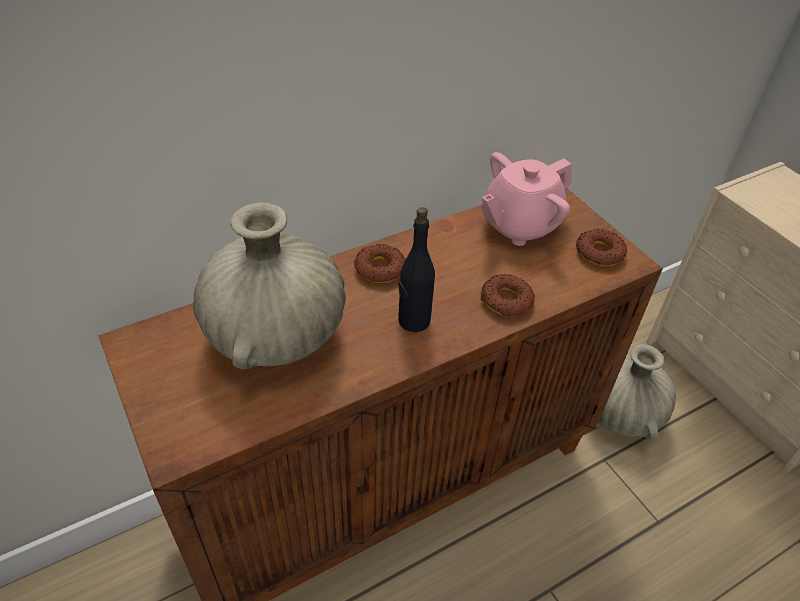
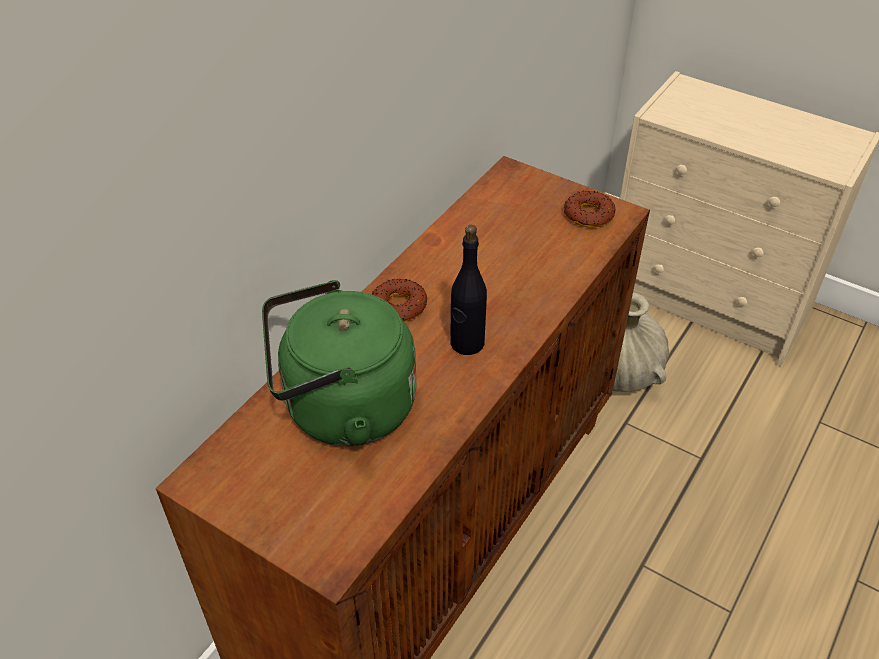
camera: 25 degrees left, 0 degrees up
(275, 333) = (342, 409): beige vase -> green kettle
(506, 300) = (537, 291): donut -> none
(519, 225) = (500, 214): pink teapot -> none

